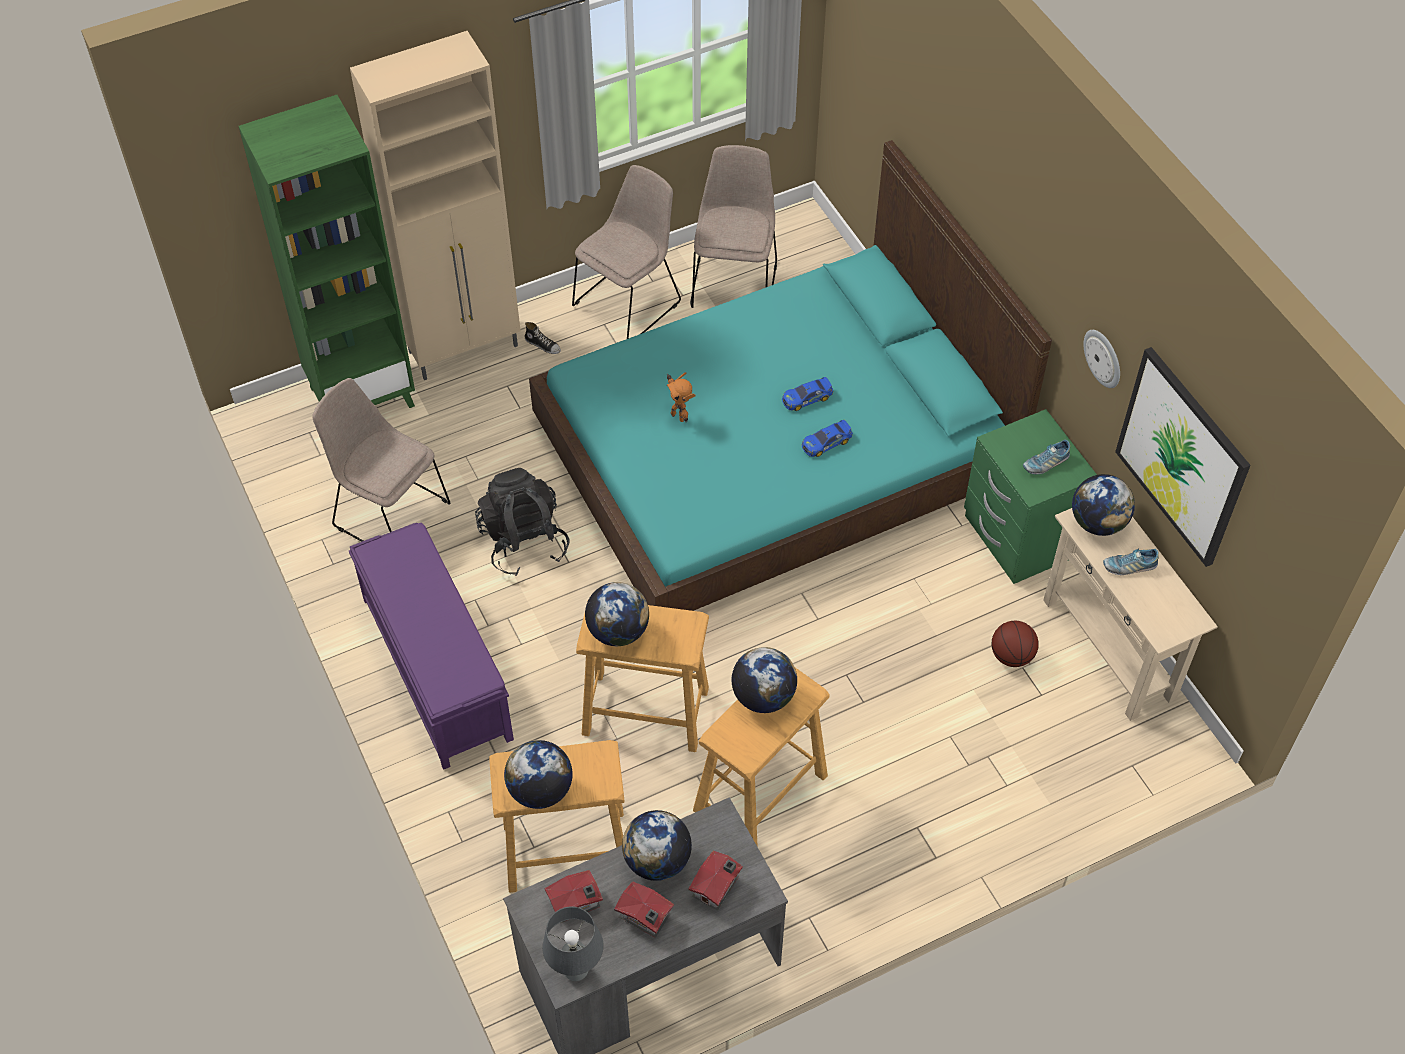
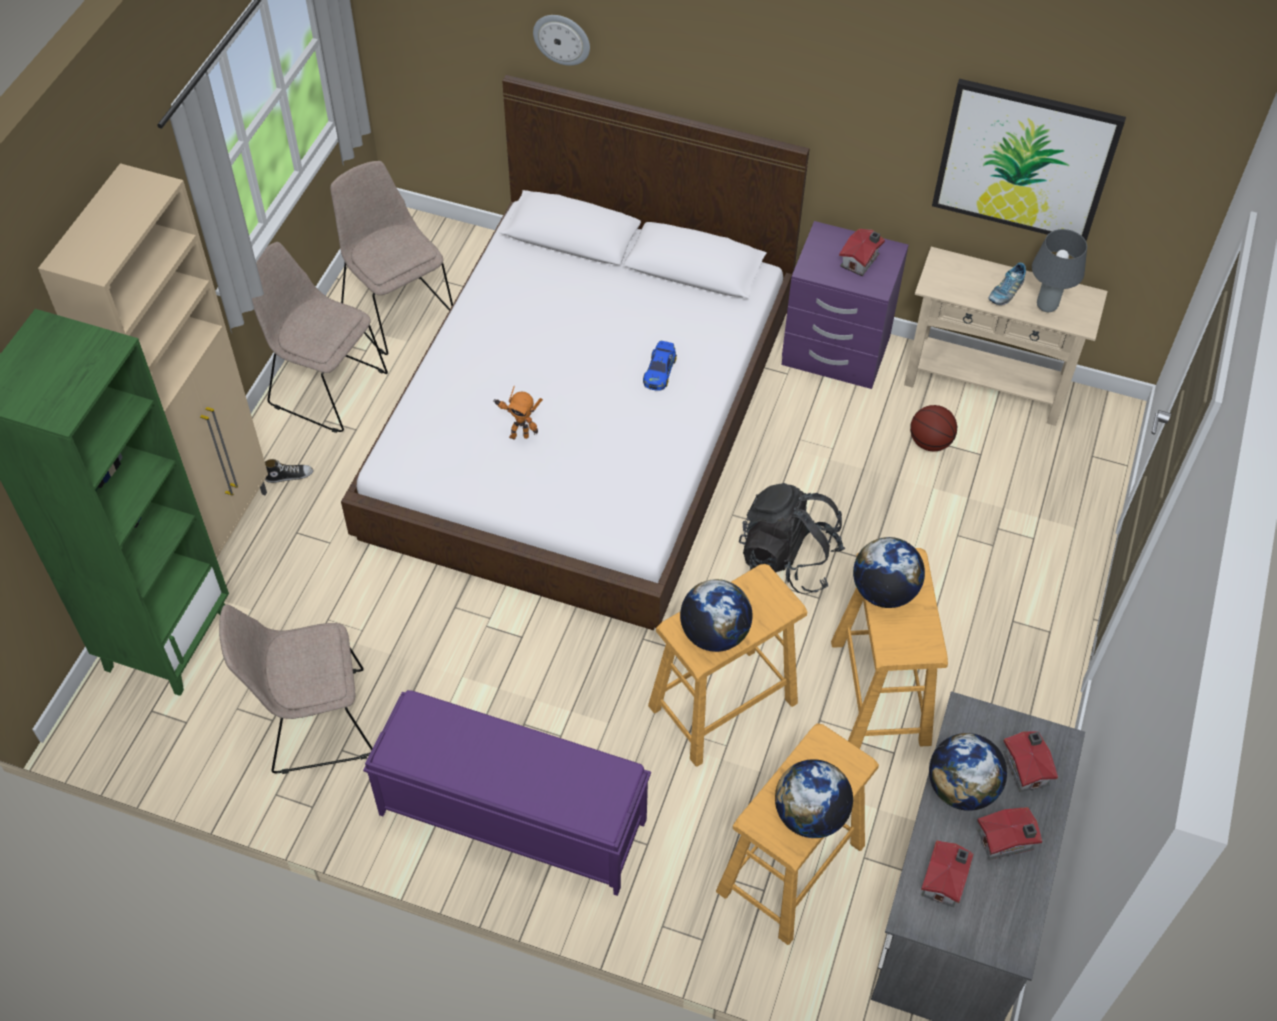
camera: 45 degrees left, 0 degrees up
(523, 541) = (464, 650): black backpack -> black backpack (788, 559)
(577, 971) = (1010, 932): grey table lamp -> grey table lamp (1047, 306)
(629, 301) = (325, 387): beige chair -> beige chair turned 60 degrees counterclockwise
(775, 447) = (582, 418): turquoise bed -> white bed
(807, 398) = (604, 347): toy car -> none
(1018, 537) = (835, 352): green nightstand -> purple nightstand
(1045, 463) = (861, 260): shoe -> toy house
(1098, 522) = (949, 276): globe -> none
(1103, 358) = (889, 126): wall clock -> wall clock (562, 39)

